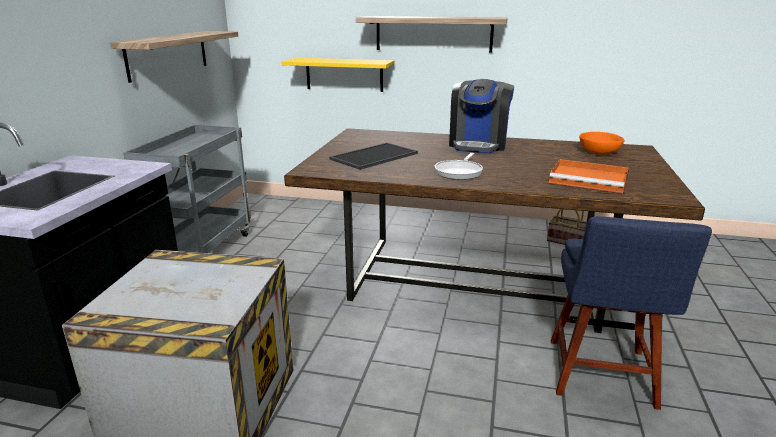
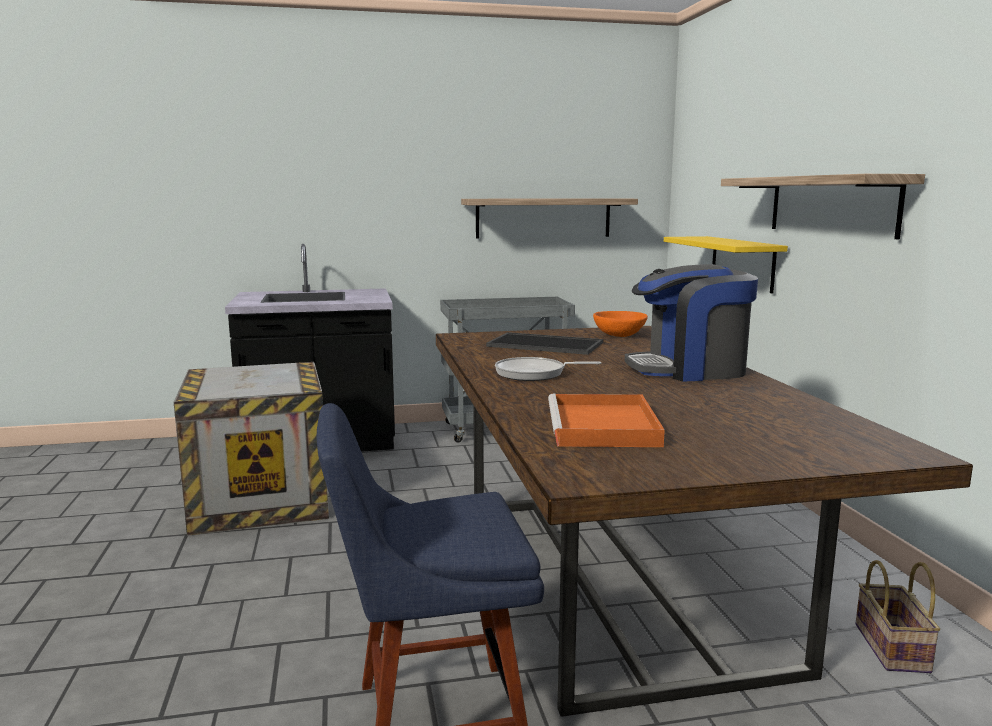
camera: 65 degrees right, 10 degrees down
(599, 153) = (794, 427): orange bowl -> orange bowl (619, 335)

